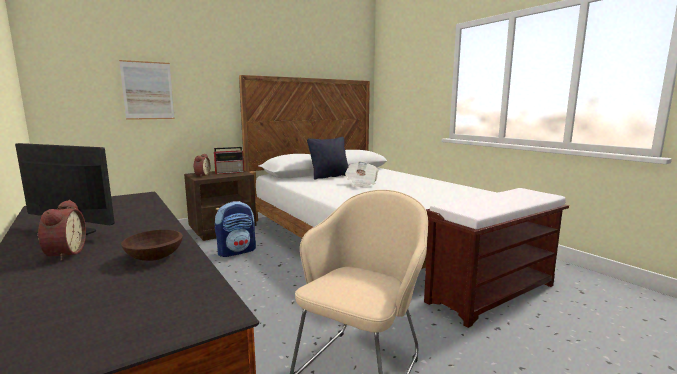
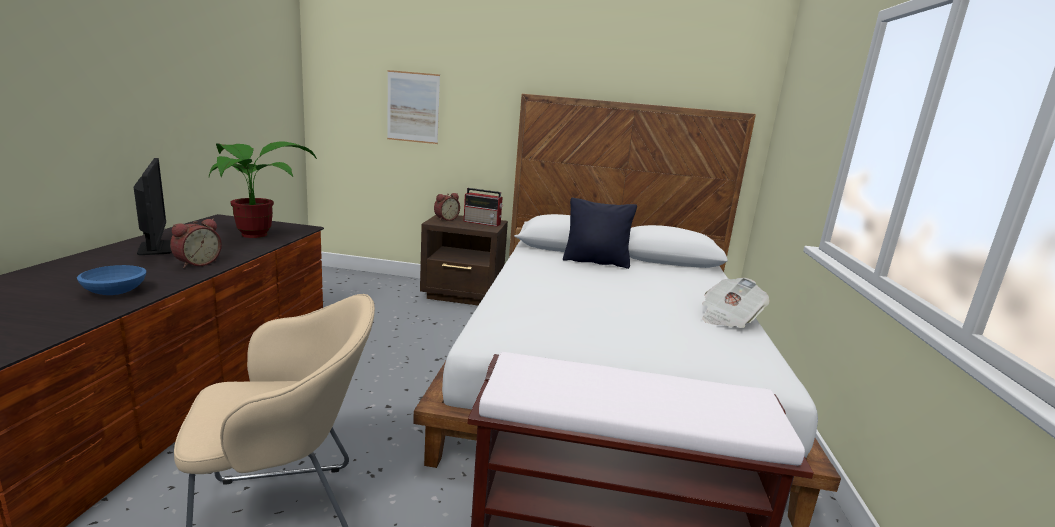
camera: 40 degrees right, 5 degrees up
(63, 254) = (100, 265): alarm clock -> alarm clock (196, 263)
(123, 205) = (259, 234): none -> potted plant
(154, 257) = (114, 292): brown bowl -> blue bowl
(237, 251) = (431, 324): backpack -> none
(361, 183) = (595, 285): newspaper -> newspaper (728, 318)

